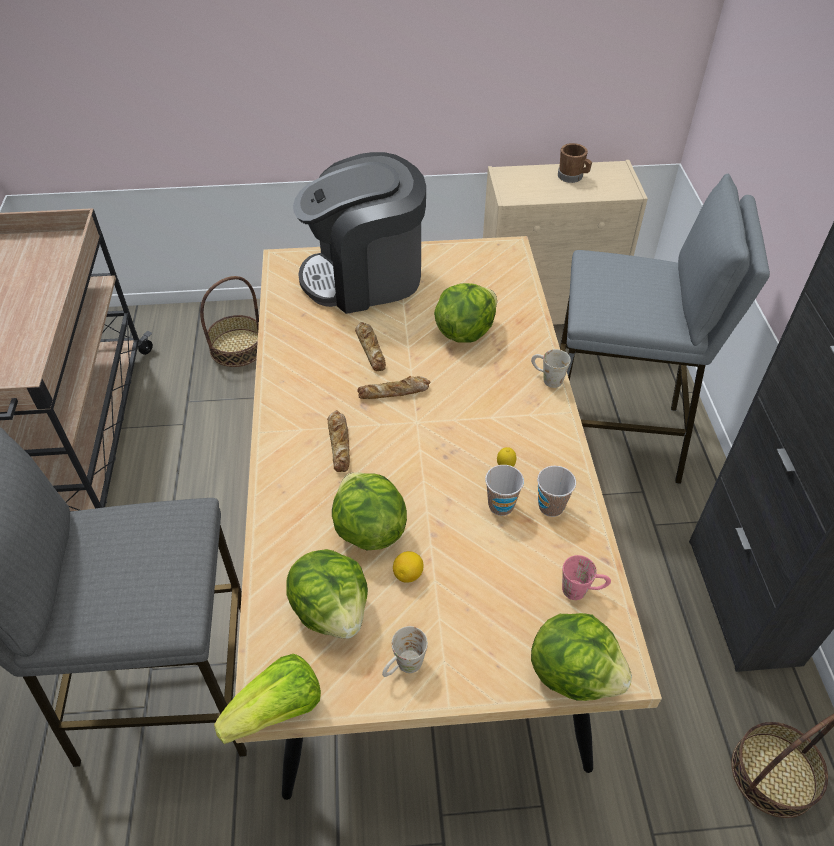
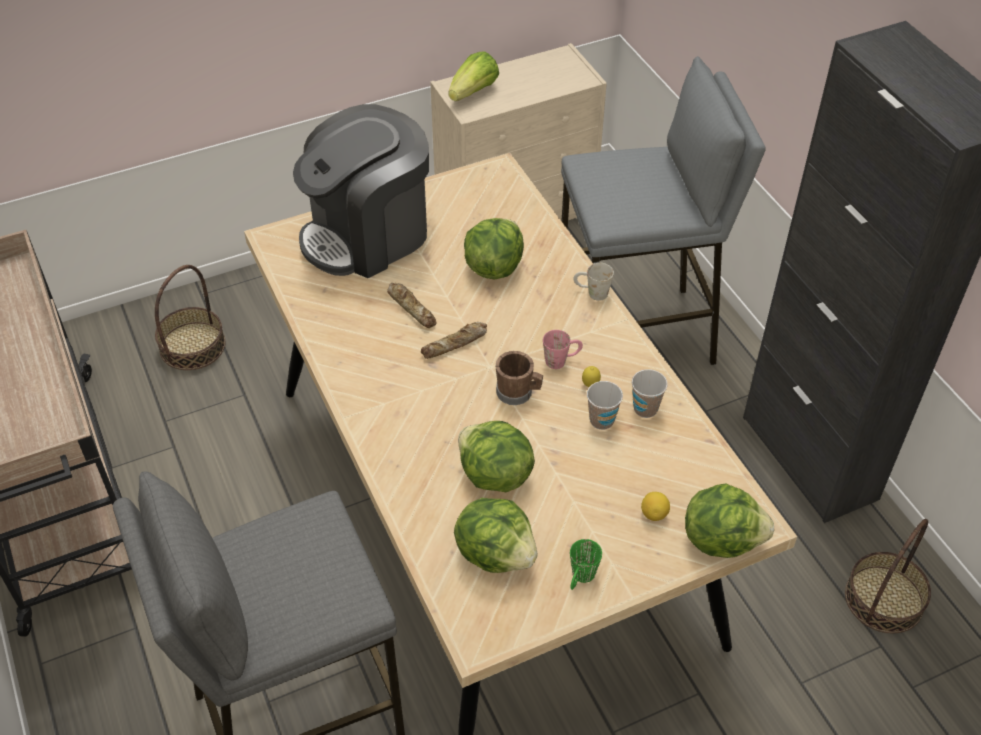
camera: 20 degrees left, 0 degrees up
(277, 711) = (491, 647): lettuce -> lettuce (474, 92)
(340, 444) = (428, 407): bread -> none
(403, 667) = (580, 579): white mug -> green mug
(408, 574) = (548, 503): lemon -> lemon (654, 514)
(572, 177) = (523, 75): brown mug -> brown mug (518, 393)
(582, 590) = (701, 471): pink mug -> pink mug (561, 360)

